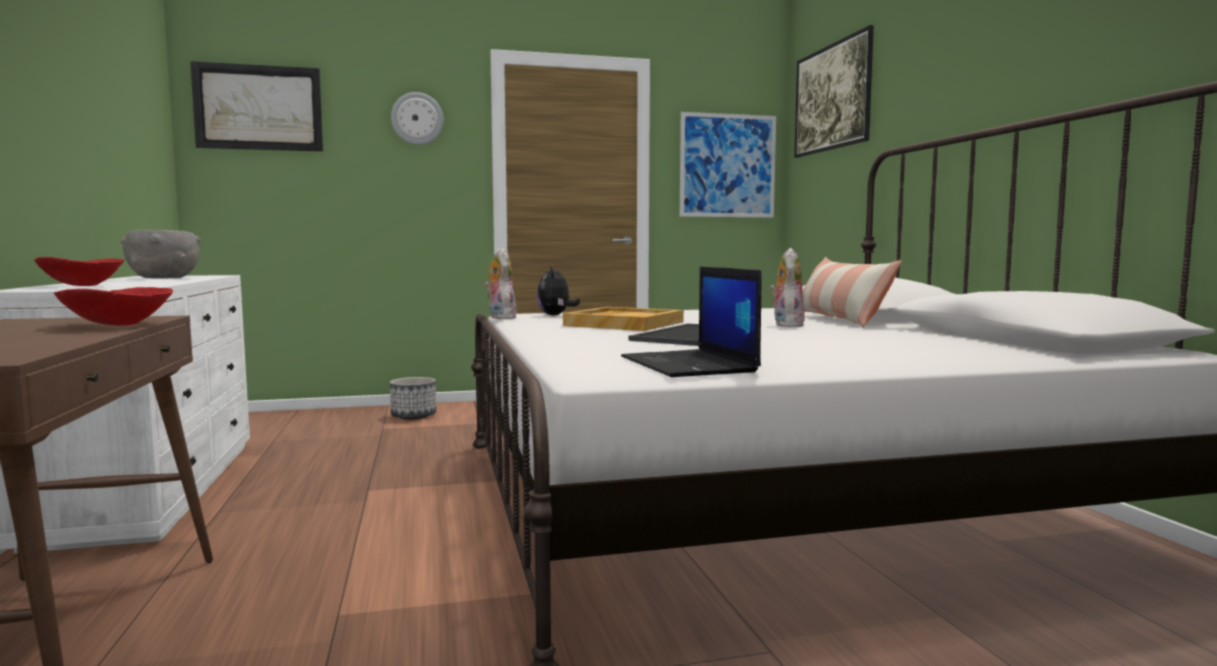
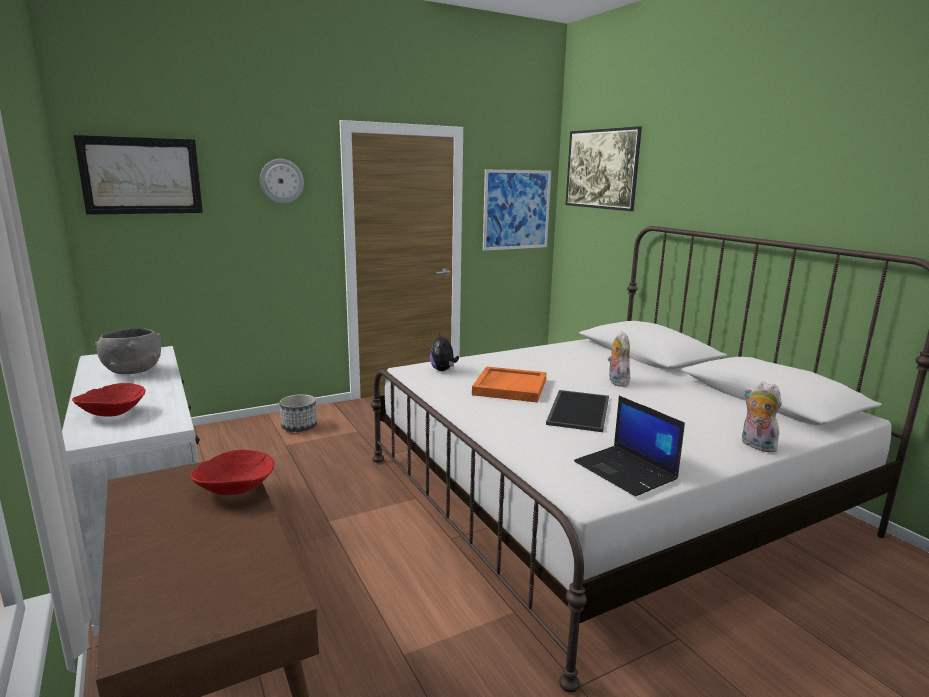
camera: 15 degrees left, 10 degrees up
(500, 317) = (407, 378): plush toy -> plush toy (755, 445)
(624, 324) = (509, 387): beige tray -> orange tray
(839, 320) = (640, 368): pillow -> none

